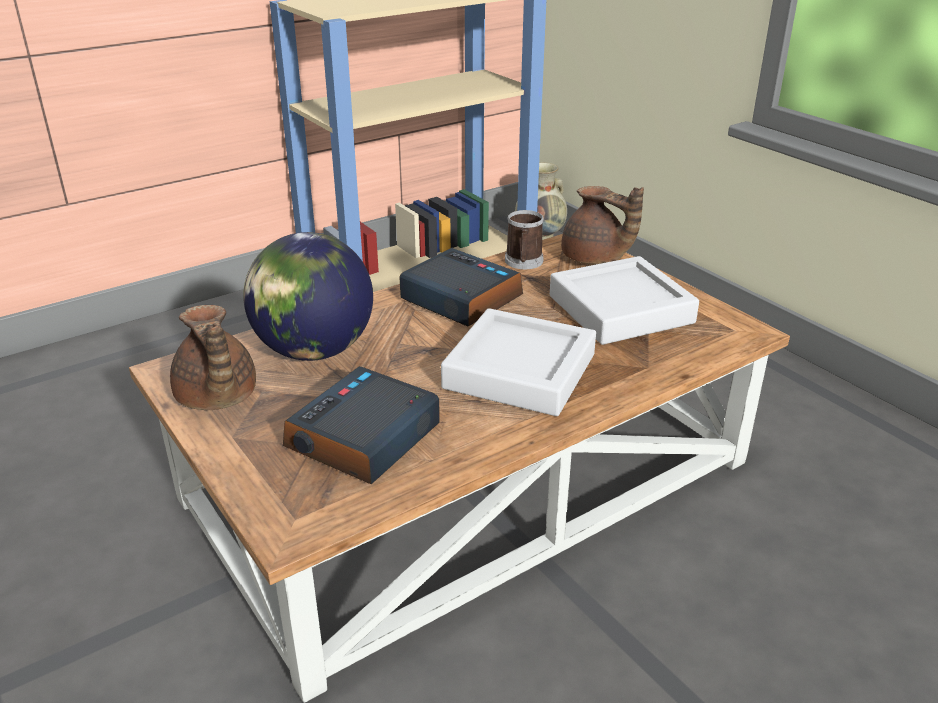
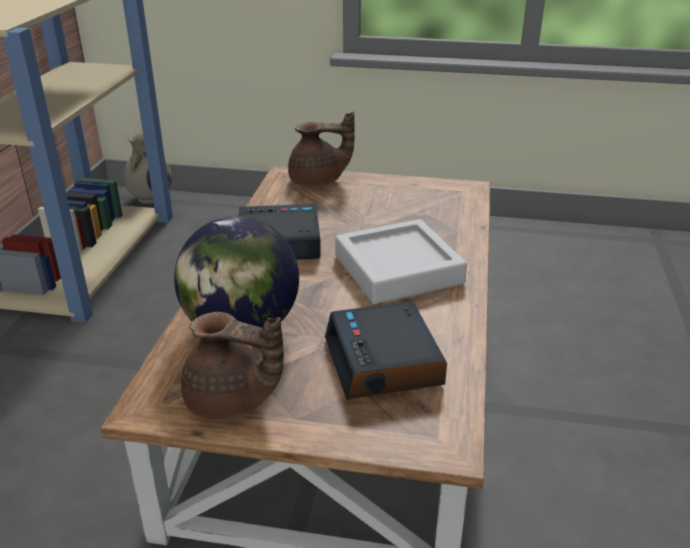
camera: 45 degrees left, 0 degrees up
(523, 262) = (277, 202): mug -> none
(620, 309) = (386, 205): grey tray -> none

